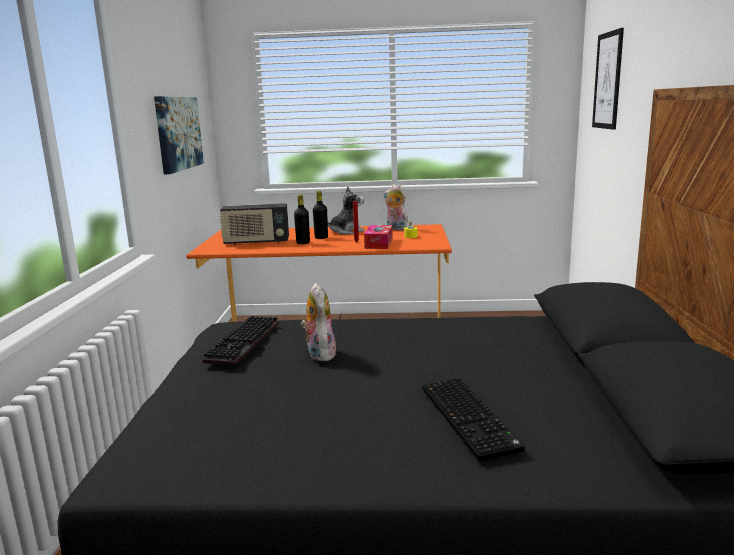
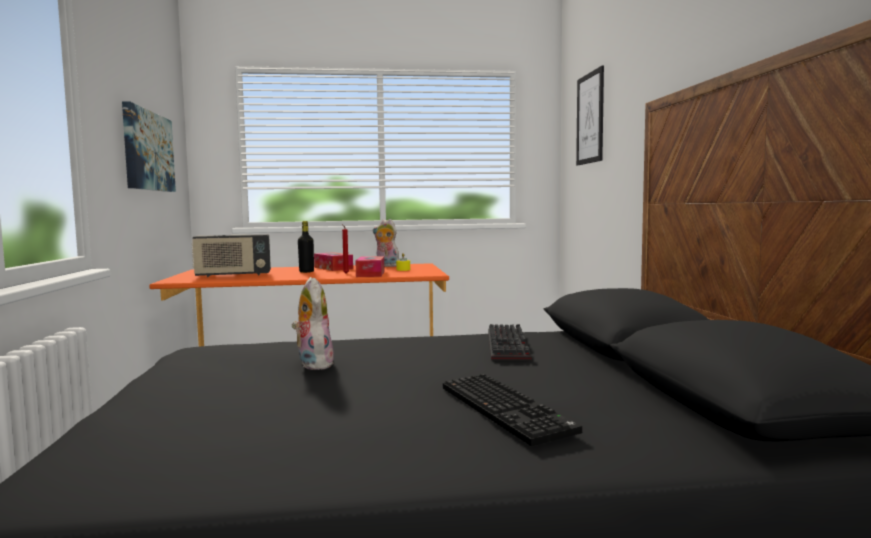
camera: 10 degrees left, 10 degrees down
(245, 343) = (220, 358): keyboard -> keyboard (510, 346)
(303, 243) = (286, 275): black bottle -> none
(346, 231) = (333, 268): plush toy -> tissue box

